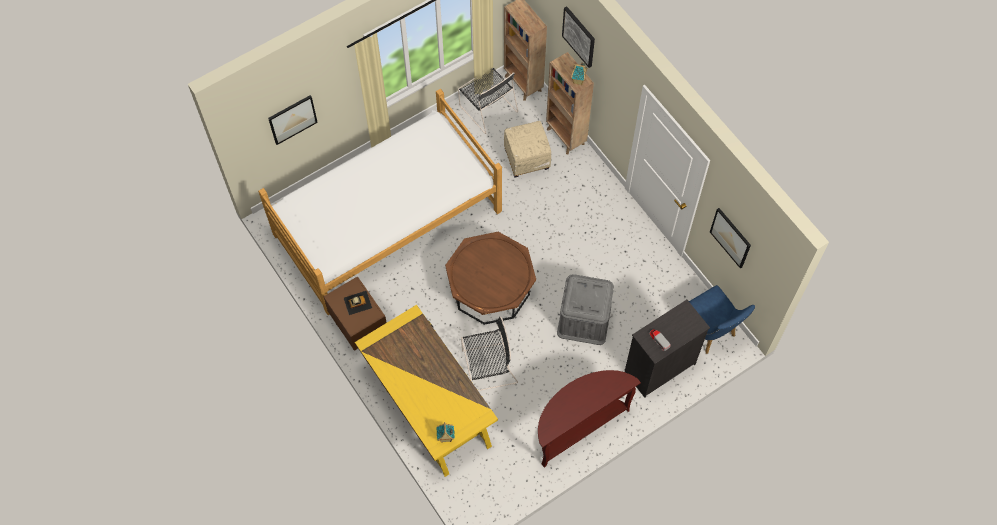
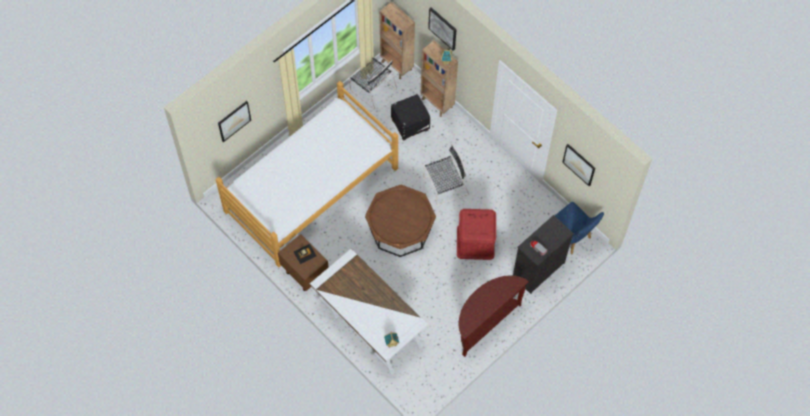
camera: 10 degrees left, 0 degrees up
(428, 404) = (368, 323): yellow desk -> white desk
(487, 367) = (408, 288): black chair -> black chair (444, 186)
(527, 159) = (410, 124): beige ottoman -> black ottoman
(584, 319) = (475, 242): grey storage box -> red storage box

